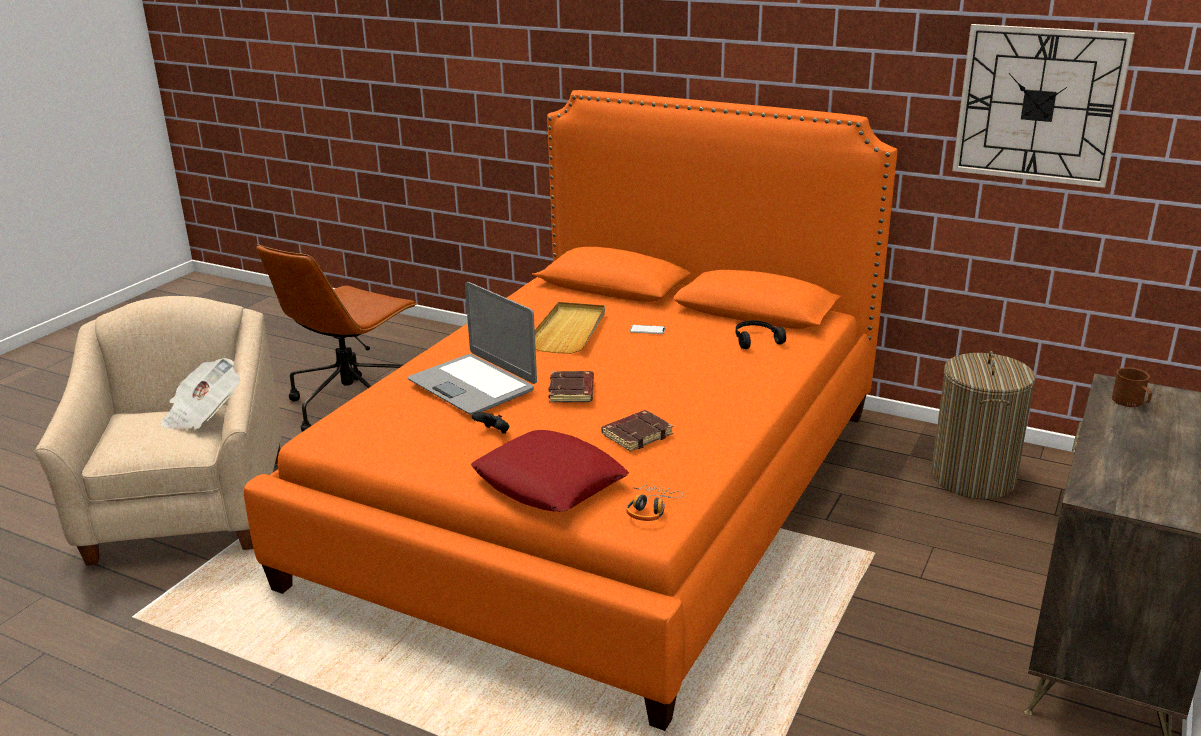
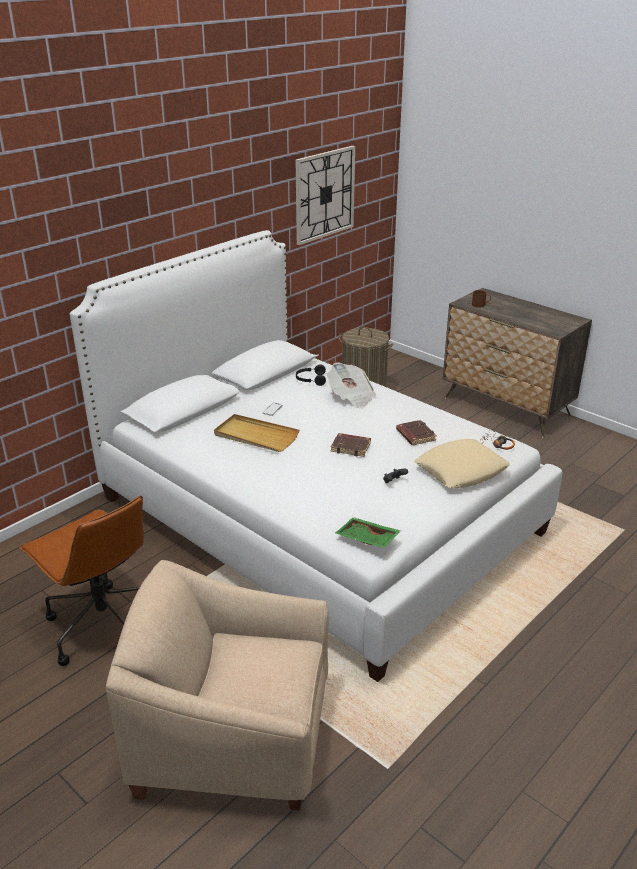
camera: 75 degrees left, 5 degrees up
(203, 414) = (247, 641): newspaper -> newspaper (351, 397)
(344, 428) = (366, 539): none -> green tray
(473, 385) = (326, 481): laptop -> none
(549, 482) = (461, 470): red pillow -> beige pillow
(602, 492) = (317, 515): orange bed -> white bed

